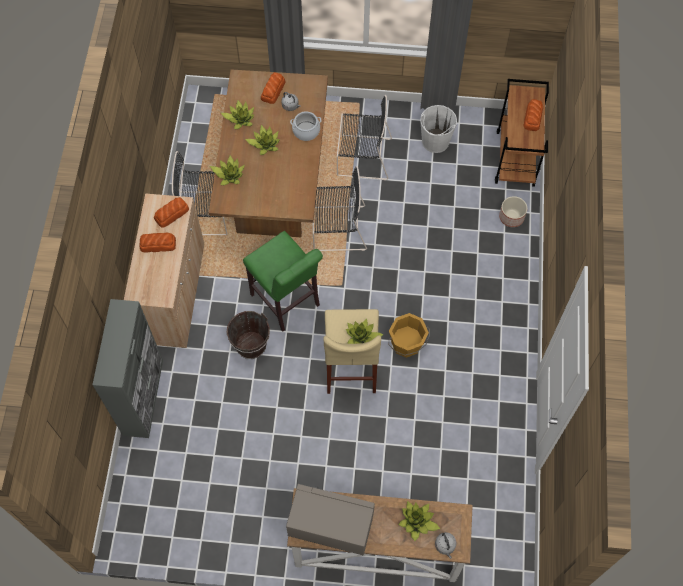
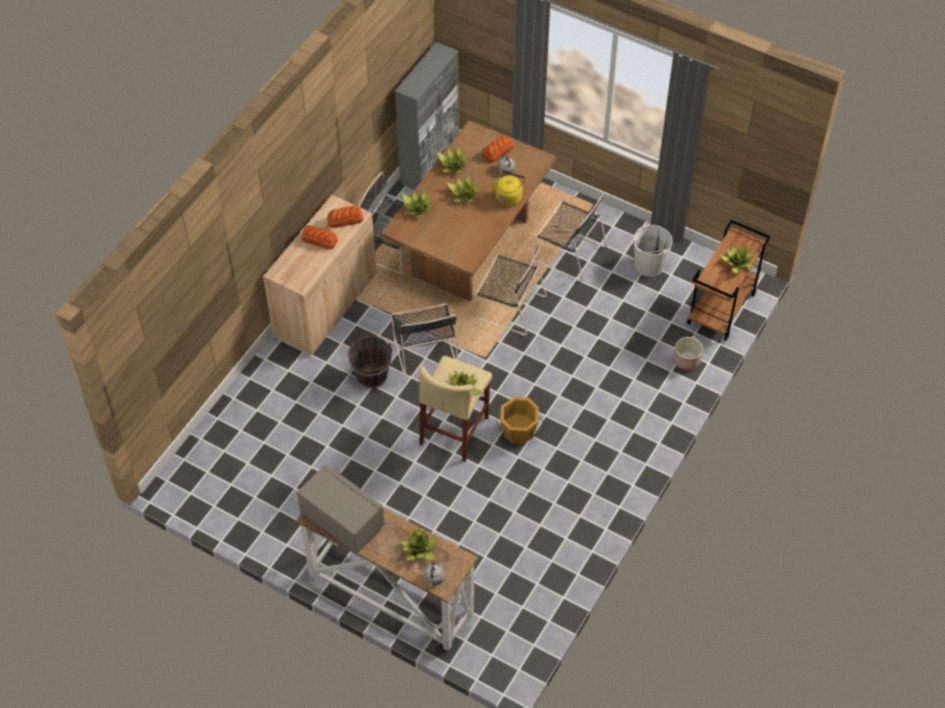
camera: 25 degrees right, 10 degrees down
(143, 397) = (251, 381): grey cabinet -> grey cabinet (430, 163)
(287, 302) = (425, 353): green stool -> black chair
(306, 131) = (509, 196): cooking pot -> yellow kettle
(532, 117) = (738, 264): bread -> potted plant

